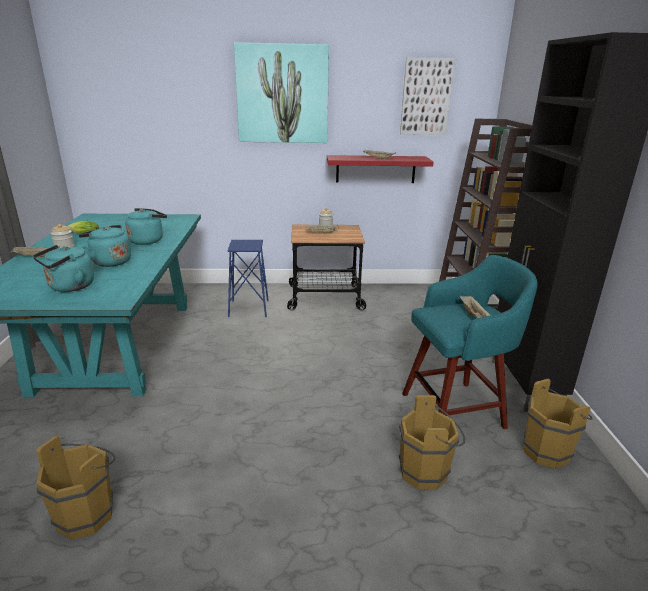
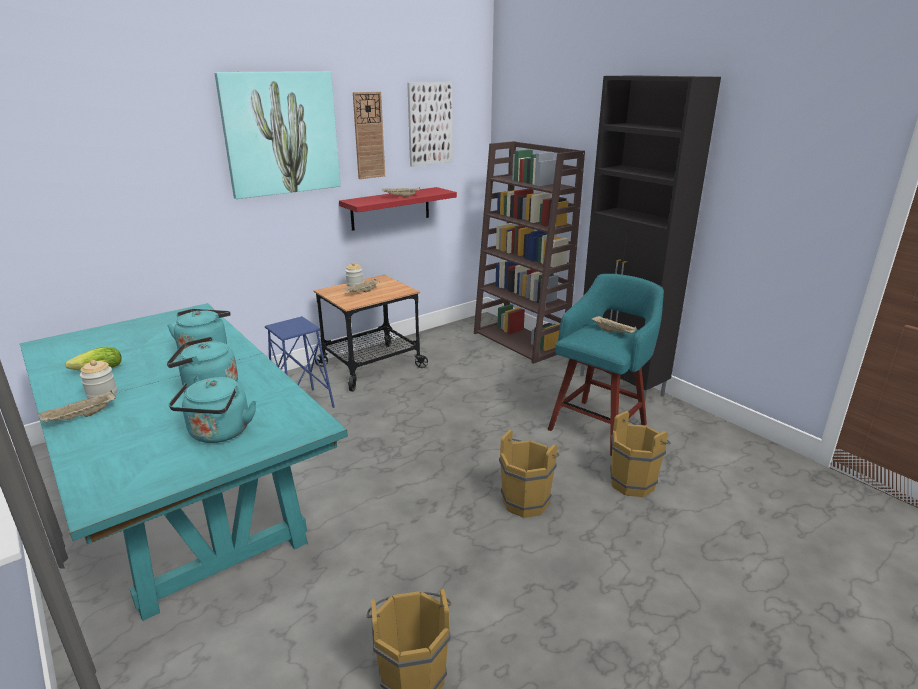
camera: 35 degrees left, 0 degrees up
(361, 102) = (369, 135): none -> wall clock
(549, 451) = (686, 428): brown bucket -> brown bucket (527, 500)

